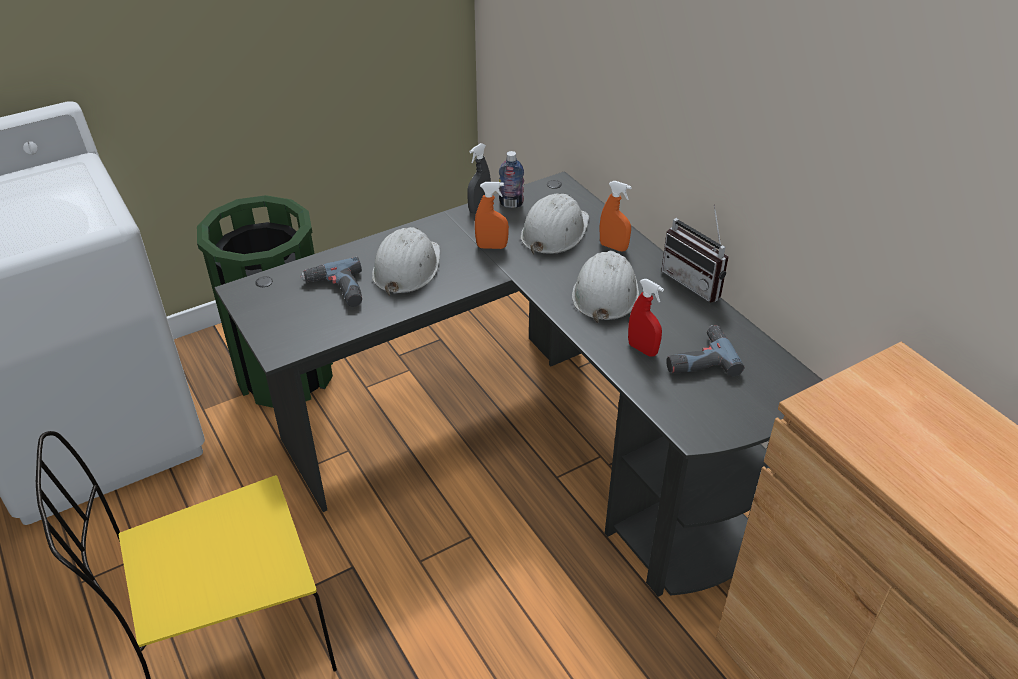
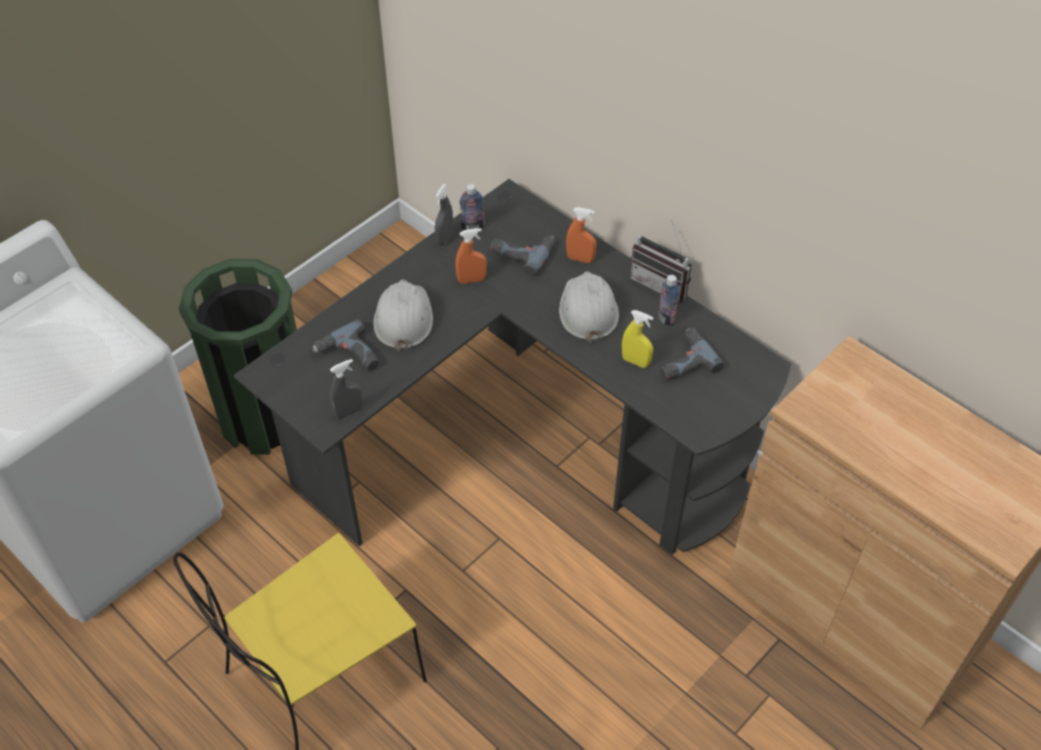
camera: 15 degrees left, 10 degrees up
(311, 340) = (348, 412): none -> grey spray bottle
(554, 232) = (522, 252): white hard hat -> power drill
(642, 349) = (635, 361): red spray bottle -> yellow spray bottle
(690, 314) = (666, 318): none -> bottle

